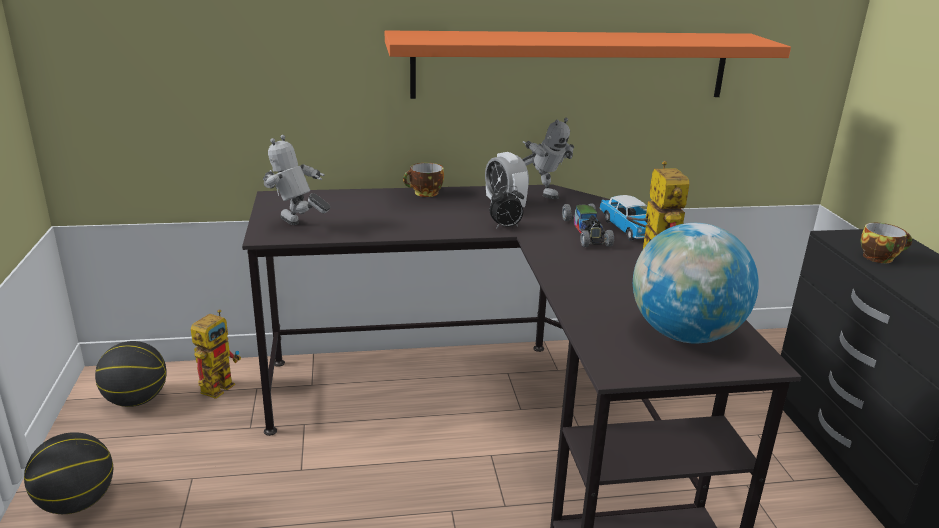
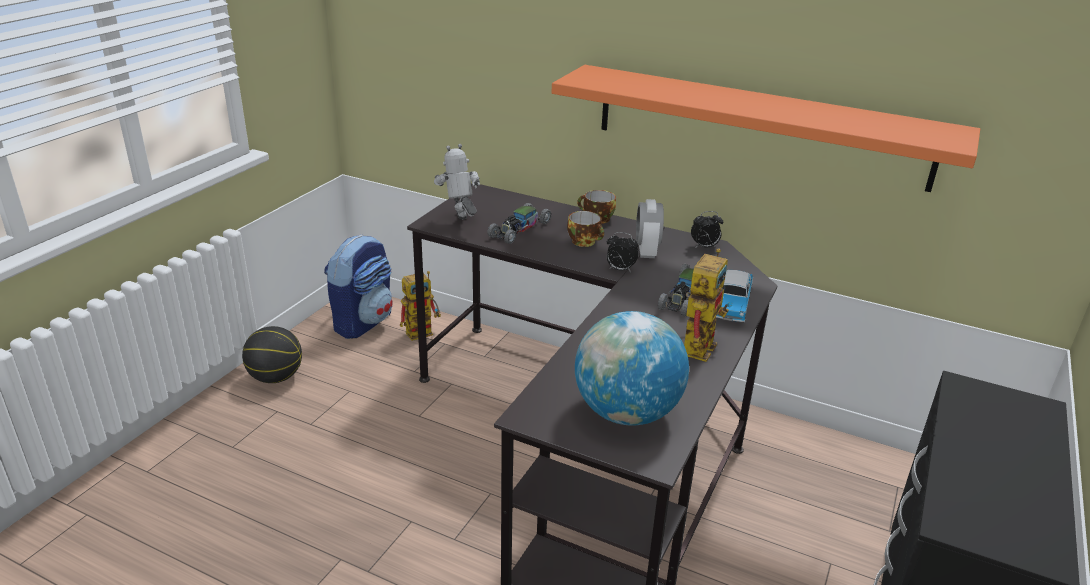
camera: 35 degrees right, 5 degrees up
(136, 400) = (363, 322): basketball -> backpack
(367, 219) = (519, 229): none -> toy car
(544, 192) = (704, 247): toy robot -> alarm clock
(879, 257) = (976, 424): cup -> cup (585, 242)

